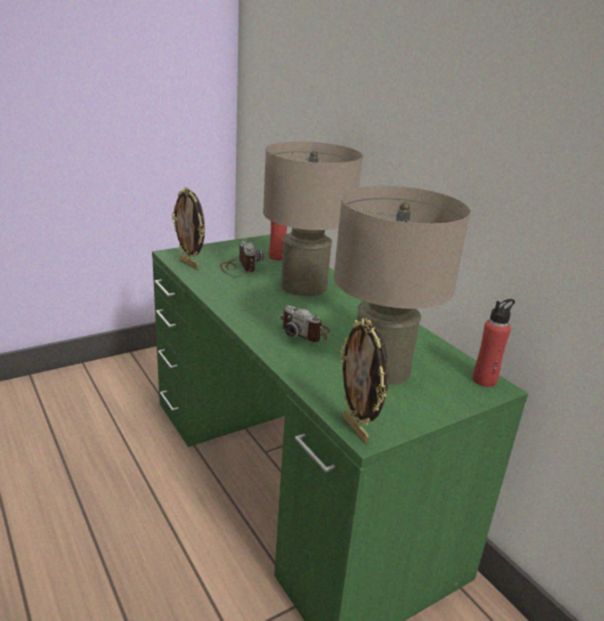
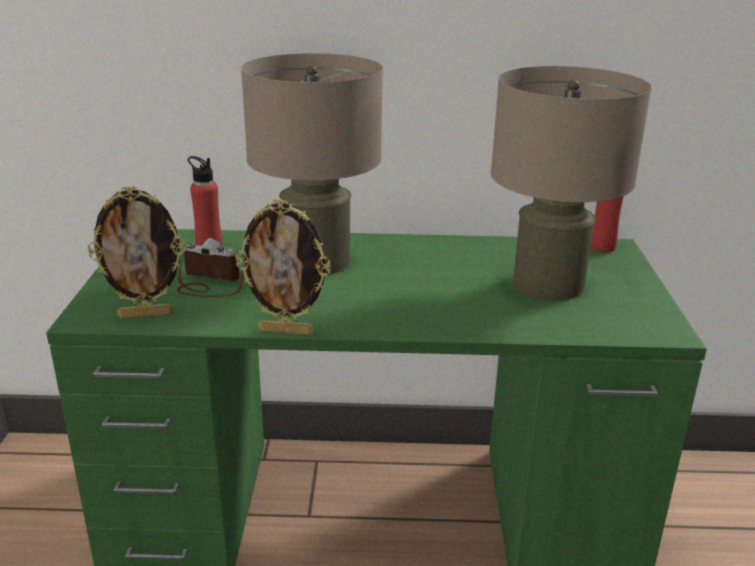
camera: 55 degrees left, 0 degrees up
(305, 332) = (436, 297): camera -> none
(356, 429) = (657, 334): picture frame -> picture frame (286, 331)

